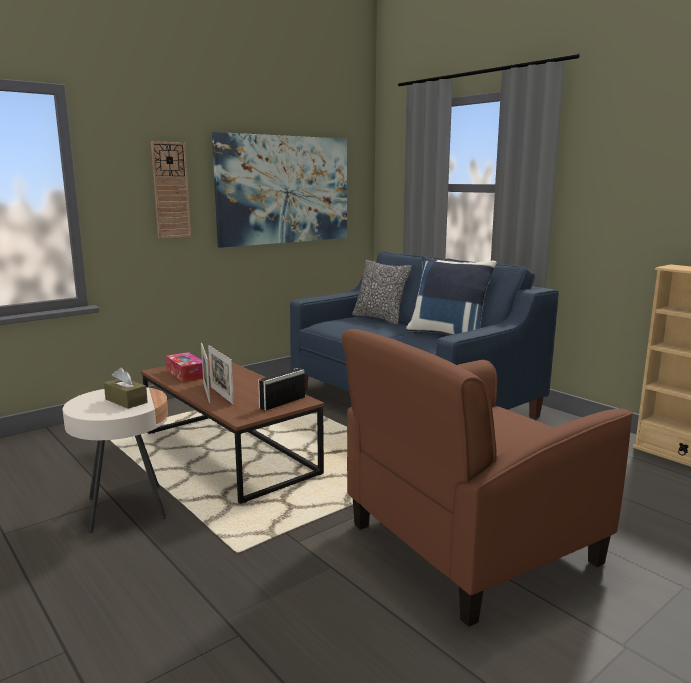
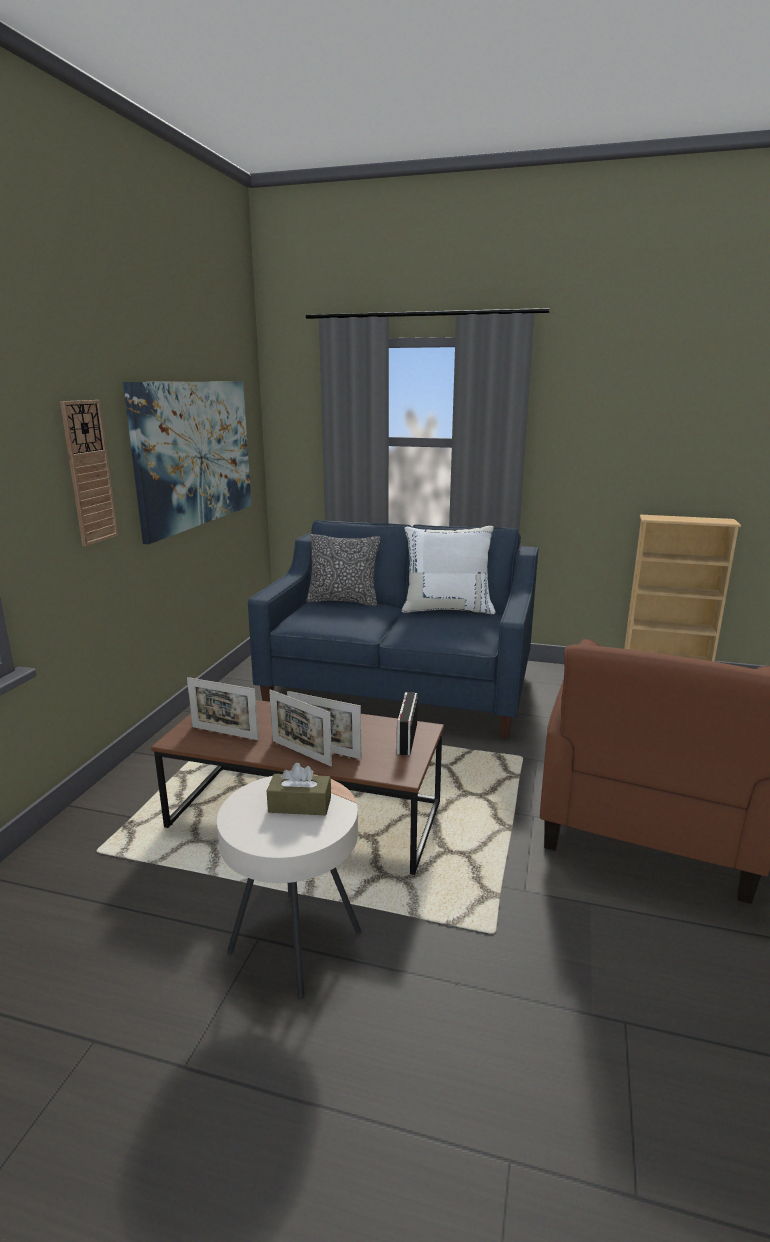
camera: 35 degrees left, 5 degrees up
(186, 374) = (224, 733): tissue box -> picture frame
(449, 334) = (447, 609): blue pillow -> white pillow

